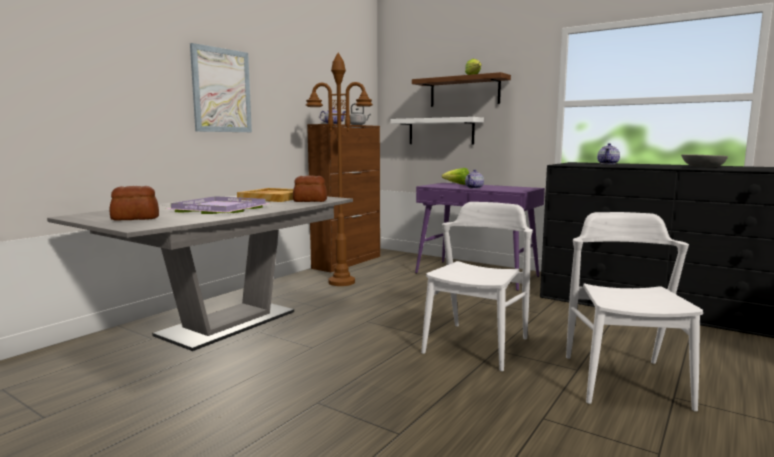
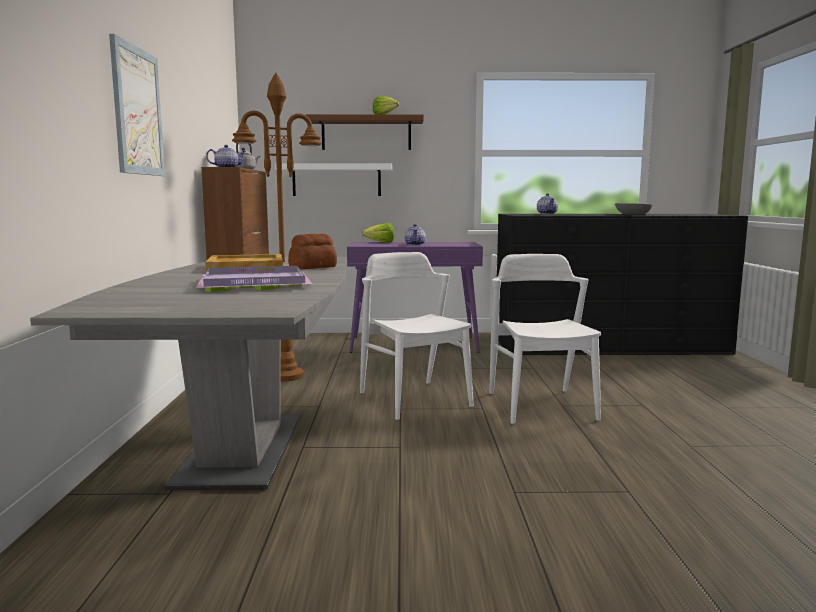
camera: 35 degrees left, 0 degrees up
(135, 218) = (201, 303): bread -> none
(624, 381) = (684, 405): white chair -> white chair (414, 399)

